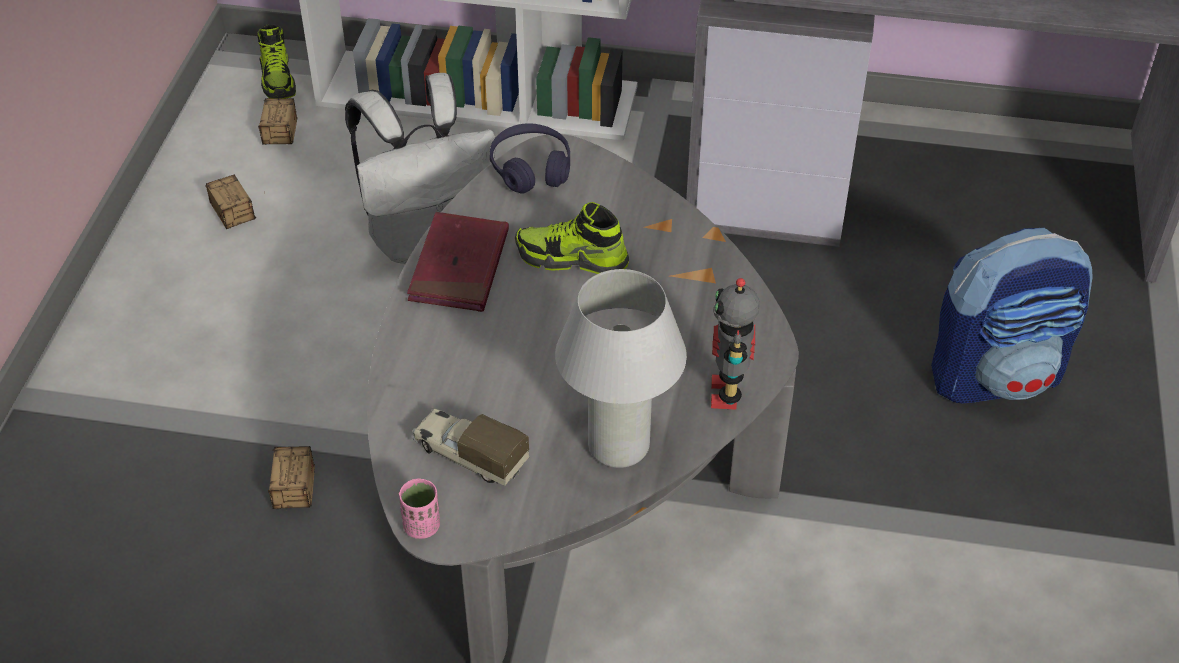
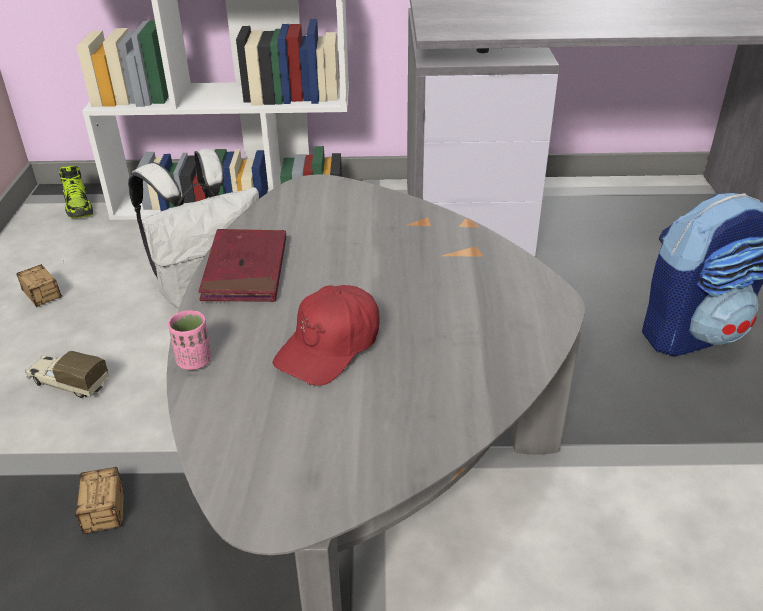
camera: 10 degrees left, 10 degrees down
(276, 151) = (78, 250): storage box -> none
(422, 526) = (245, 512): pink cup -> pink cup (194, 361)
(469, 455) = (286, 429): toy truck -> toy truck (68, 383)
(526, 374) = (330, 347): none -> red cap
(531, 169) = (296, 197): purple headphones -> none
(572, 259) = (349, 253): shoe -> none
(618, 446) = (442, 398): white table lamp -> none
(728, 394) = (532, 338): toy robot -> none

